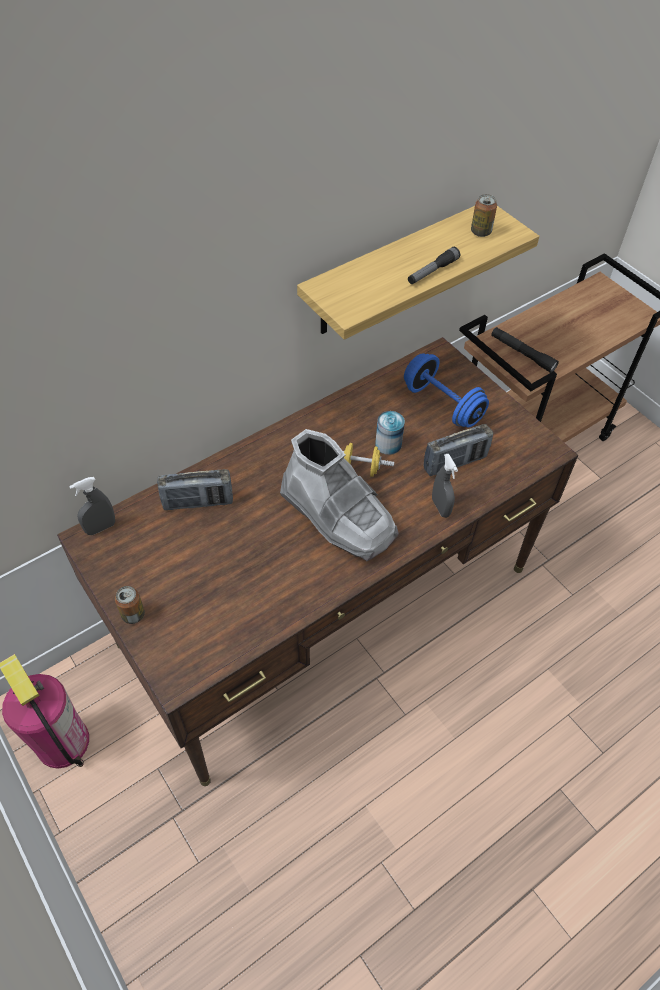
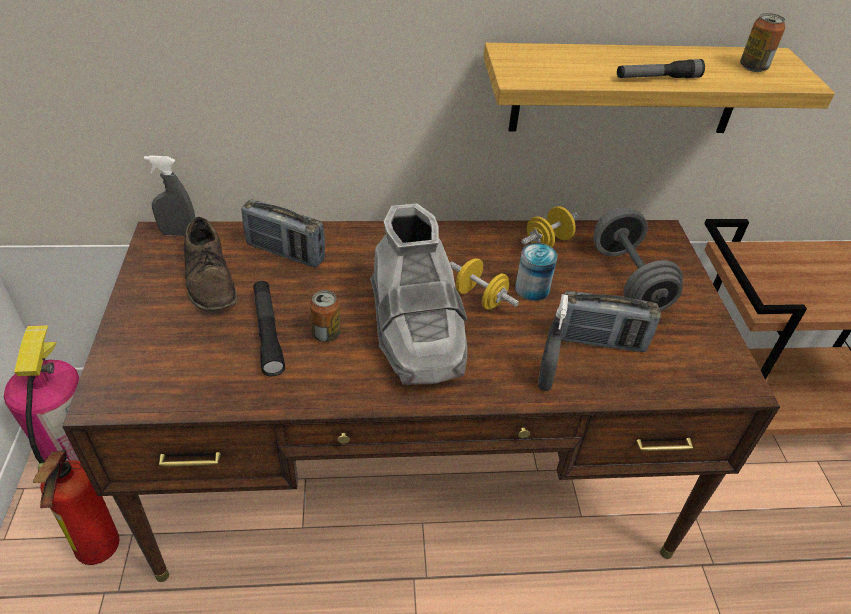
camera: 30 degrees right, 10 degrees down
(133, 614) = (129, 317): can -> can (326, 334)
(143, 796) = (97, 553): none -> fire extinguisher
(162, 552) = (210, 278): none -> brown shoe
(372, 399) = (548, 242): none -> yellow dumbbell
(442, 404) = (629, 279): blue dumbbell -> grey dumbbell
(522, 353) = (775, 279): black flashlight -> black flashlight (268, 332)

